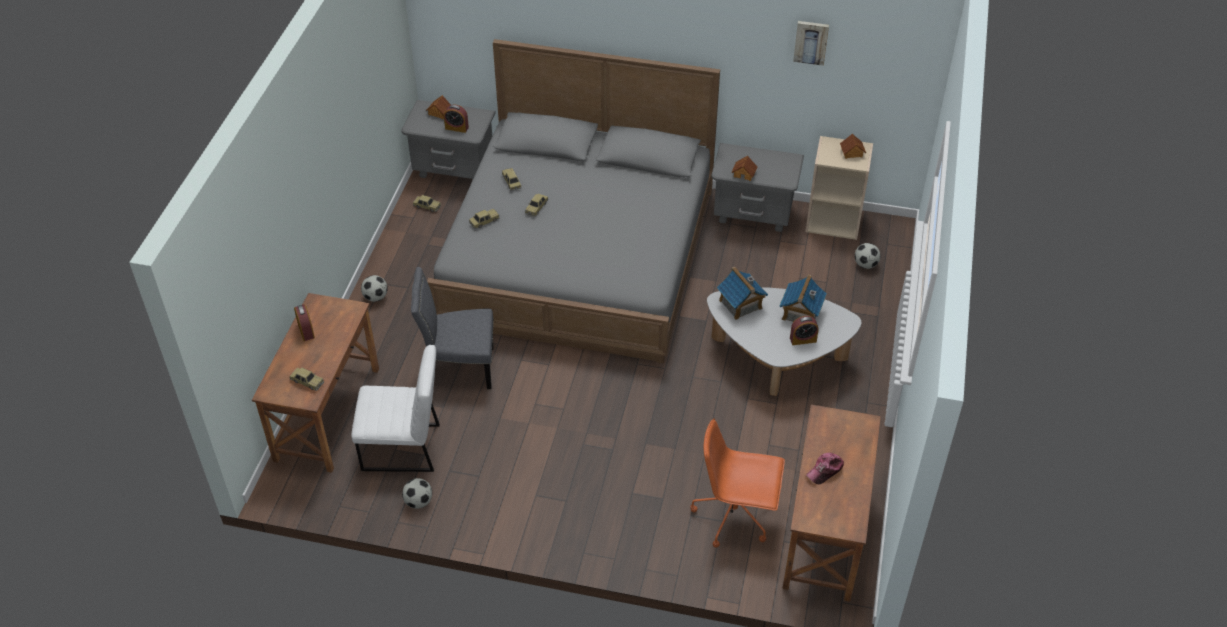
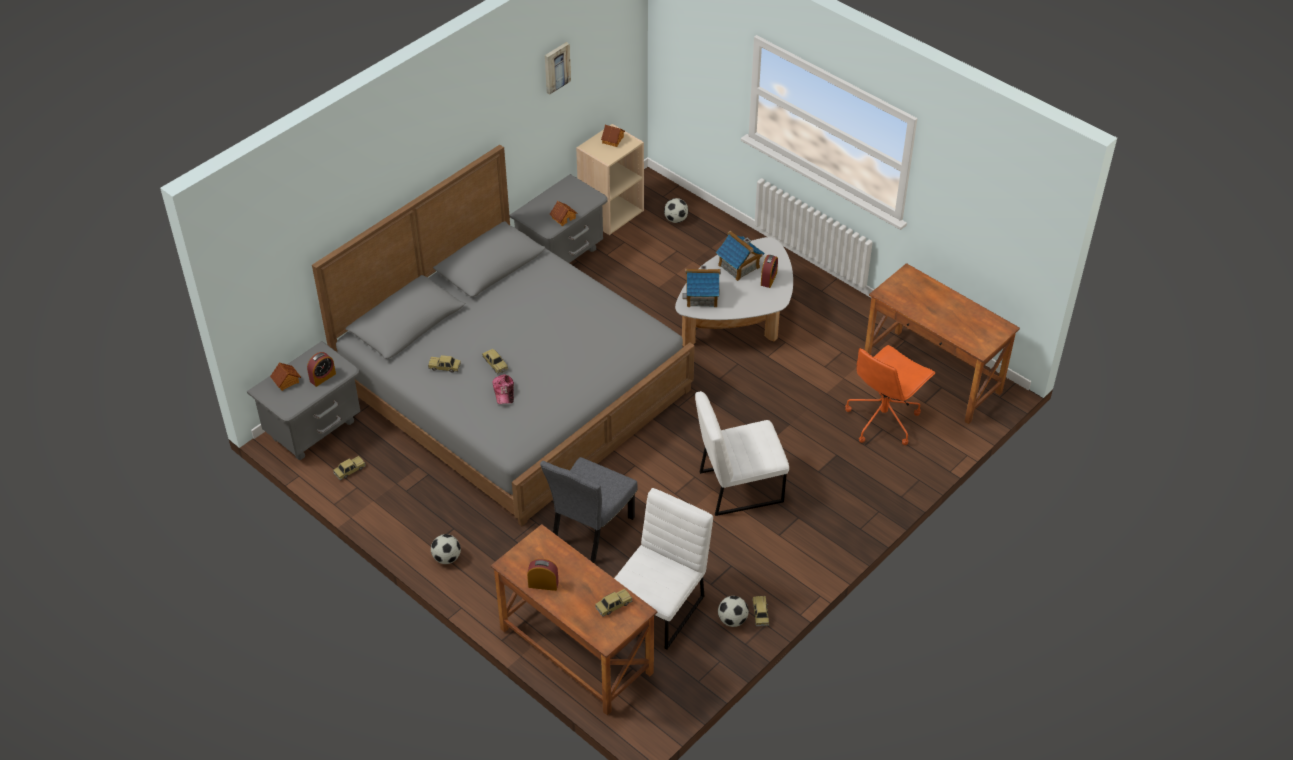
camera: 60 degrees left, 0 degrees up
(484, 221) = (483, 407): toy car -> toy car (760, 613)
(572, 443) = (738, 487): none -> white chair
(825, 470) = (939, 316): cap -> cap (504, 392)

